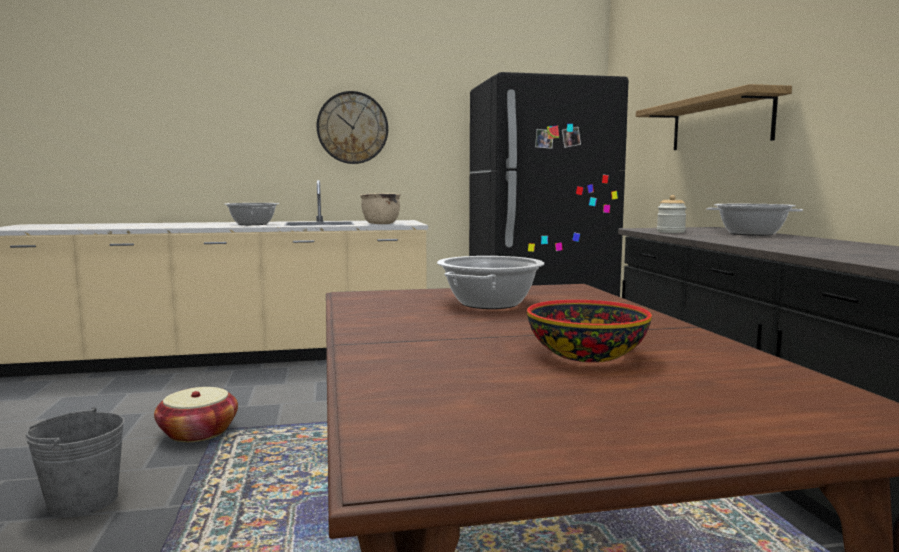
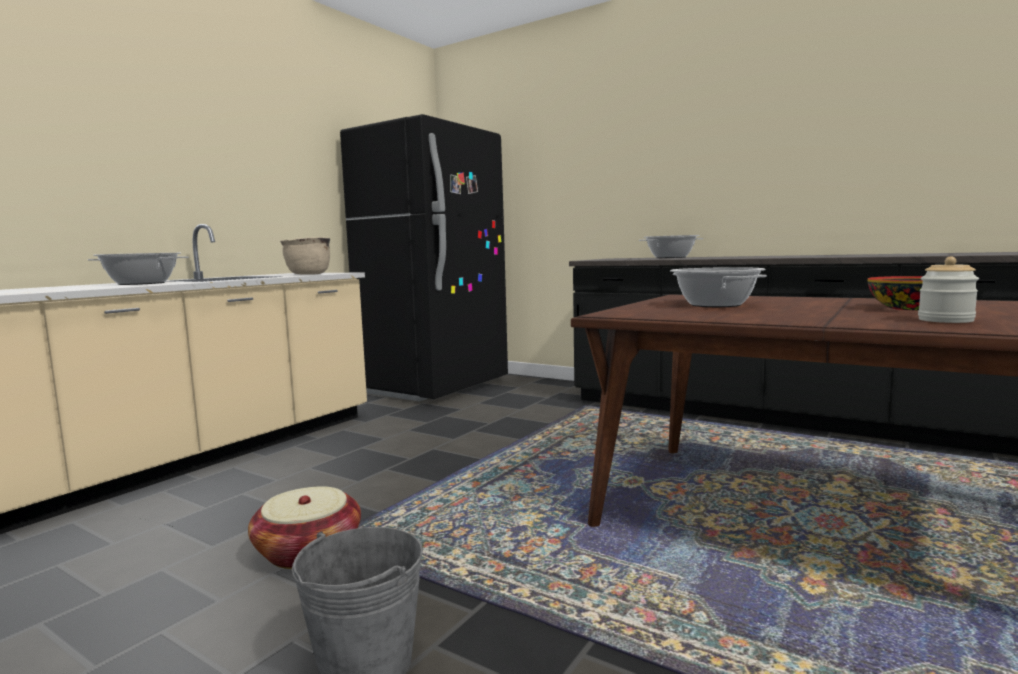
camera: 45 degrees left, 0 degrees up
(352, 128) = (220, 160): wall clock -> none
(670, 232) = (625, 259): jar -> jar (945, 320)
(719, 123) = (598, 177): shelf -> none

